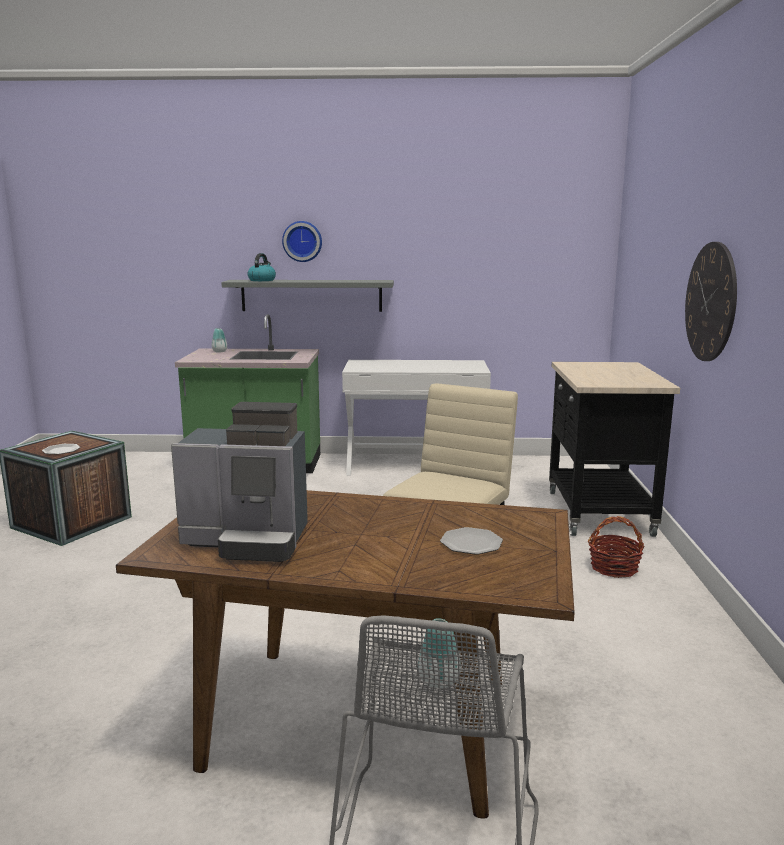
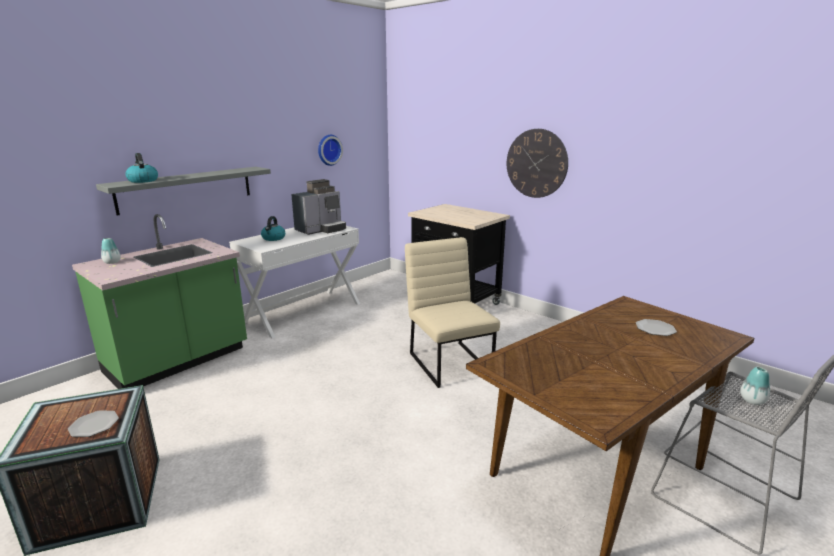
camera: 50 degrees left, 5 degrees up
(249, 540) = (600, 384): coffee machine -> coffee machine (321, 230)
(302, 241) = (171, 137): wall clock -> wall clock (328, 150)
(387, 364) = (273, 238): none -> kettle
(614, 568) = (515, 327): basket -> none

